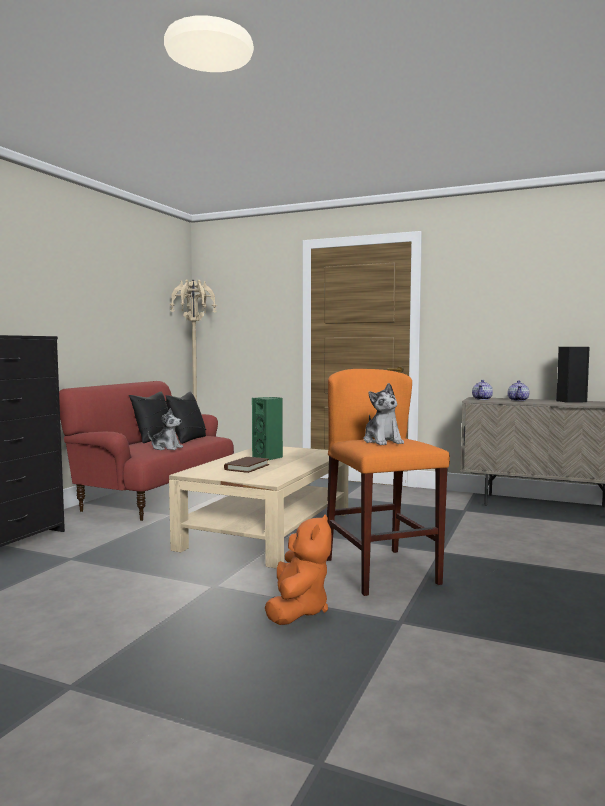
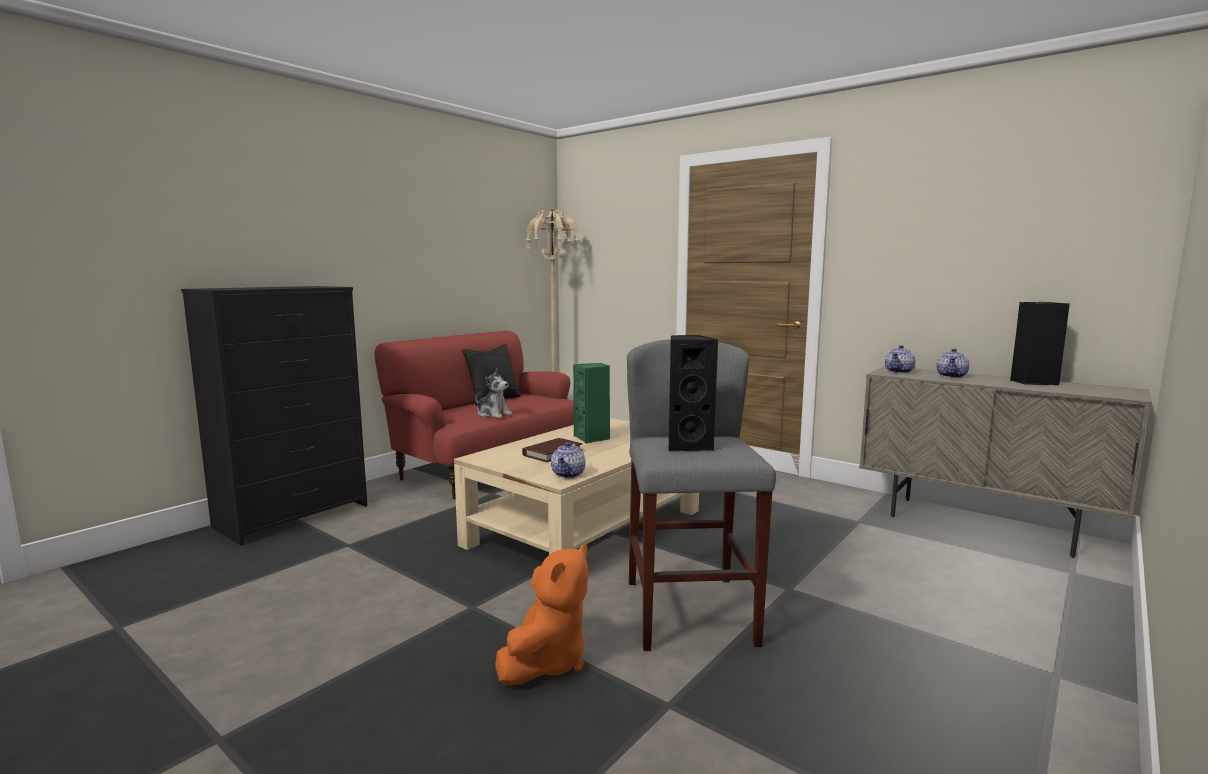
camera: 15 degrees right, 5 degrees up
(187, 439) = (528, 402): black pillow -> none
(274, 478) = (568, 474): none -> teapot
(381, 571) = (689, 612): orange stool -> grey stool
(382, 441) = (688, 445): plush toy -> black speaker

